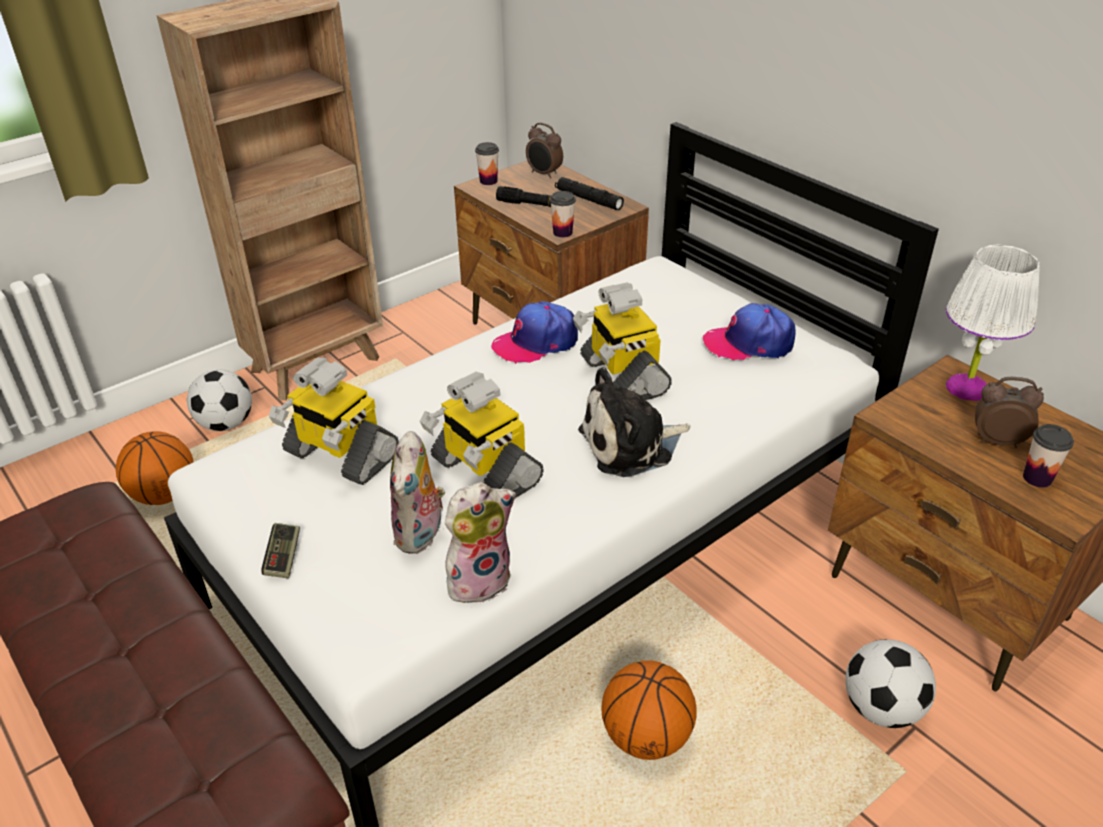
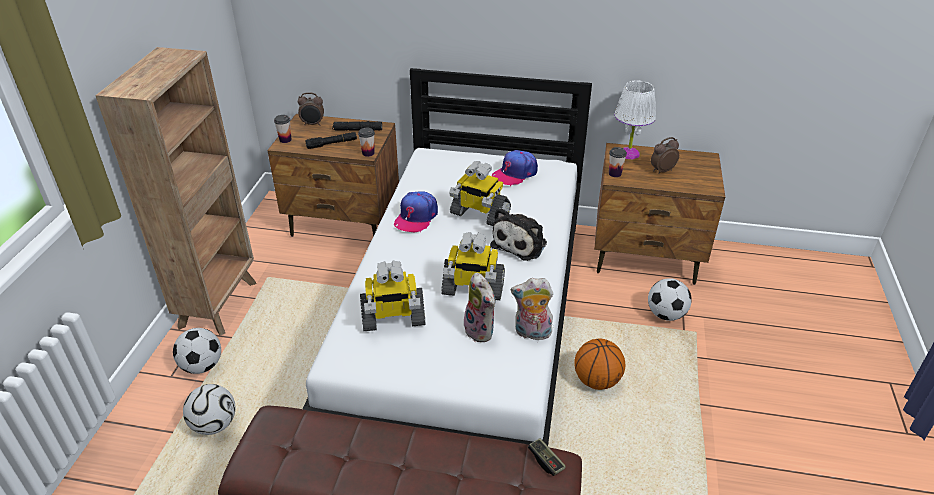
camera: 40 degrees left, 0 degrees up
(164, 495) = (214, 424): basketball -> football
(283, 557) = (433, 377): game controller -> game controller (546, 461)
(479, 579) = (531, 333): plush toy -> plush toy turned 105 degrees counterclockwise
(1037, 478) = (689, 179): cup -> cup (615, 173)

